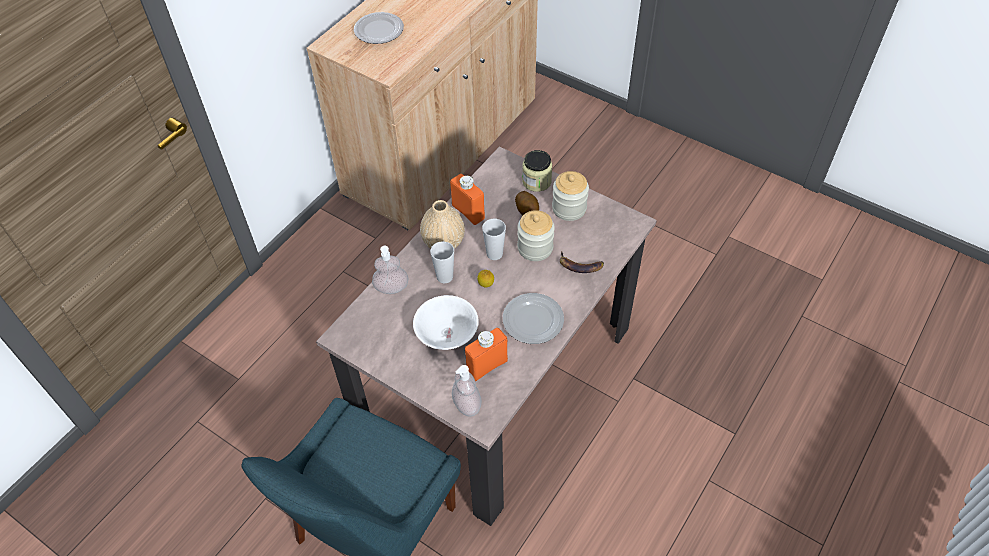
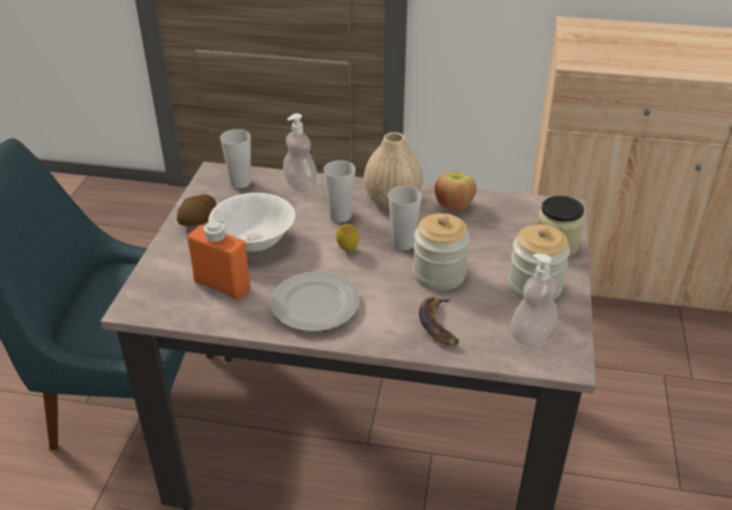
camera: 65 degrees right, 15 degrees down
(365, 324) = (240, 183): none -> cup
(378, 30) = (634, 41): plate -> none
(467, 404) = (158, 285): soap dispenser -> soap dispenser (531, 335)
(468, 212) = (454, 205): orange bottle -> apple
(527, 210) = (497, 251): potato -> potato (198, 222)

